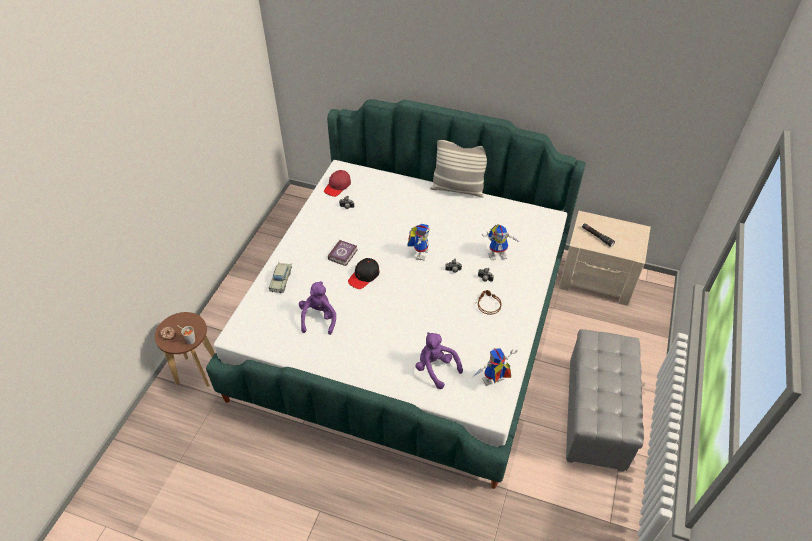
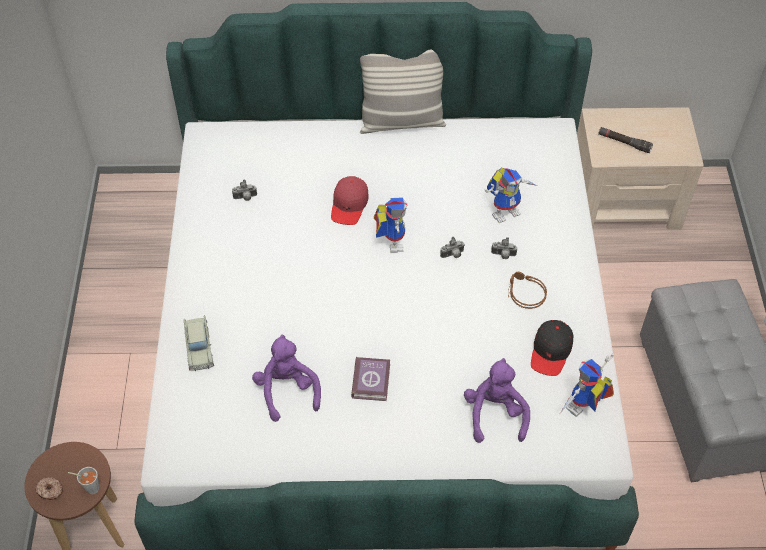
camera: 20 degrees left, 5 degrees up
(337, 186) = (215, 166): red cap -> red cap (349, 205)
(343, 254) = (277, 276): book -> book (372, 380)
(364, 276) = (325, 303): black cap -> black cap (551, 351)
(436, 368) = (495, 414): purple plush toy -> purple plush toy turned 60 degrees clockwise

